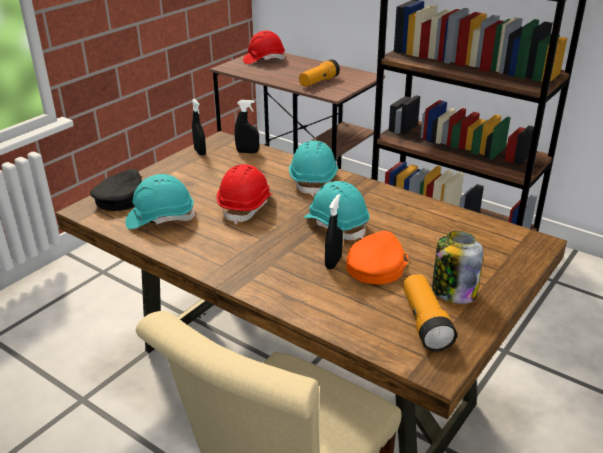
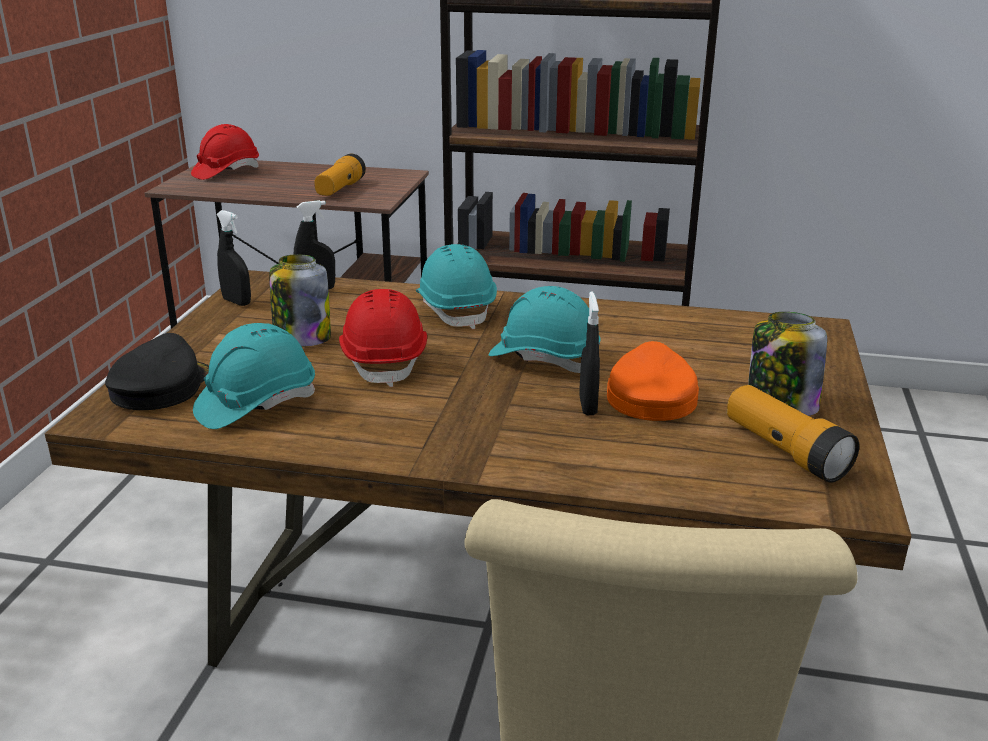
camera: 25 degrees left, 5 degrees down
(215, 182) = (301, 337): none -> jar

